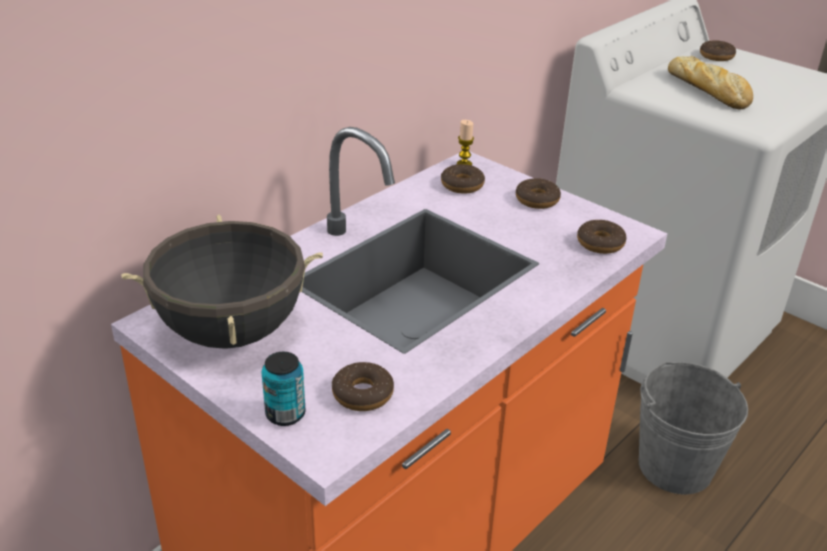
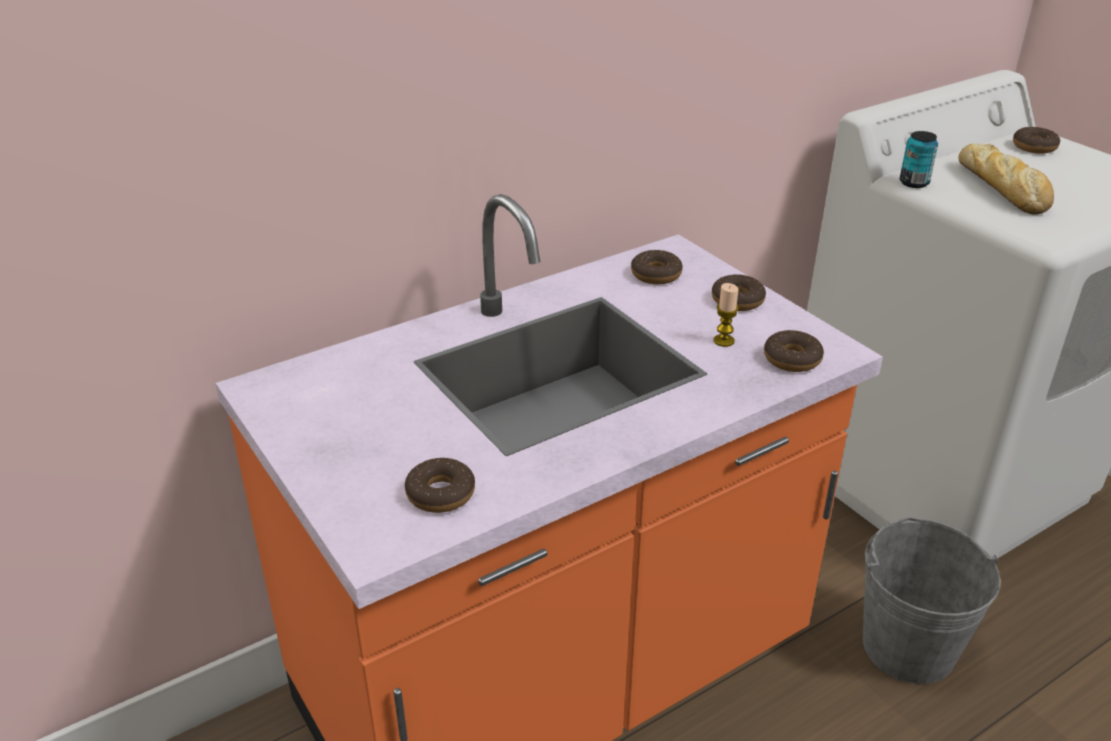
camera: 15 degrees right, 0 degrees up
(232, 332) = (332, 408): black cooking pot -> none
(285, 414) = (349, 503): can -> can (914, 183)
(464, 164) = (669, 251): candle -> candle (723, 341)

